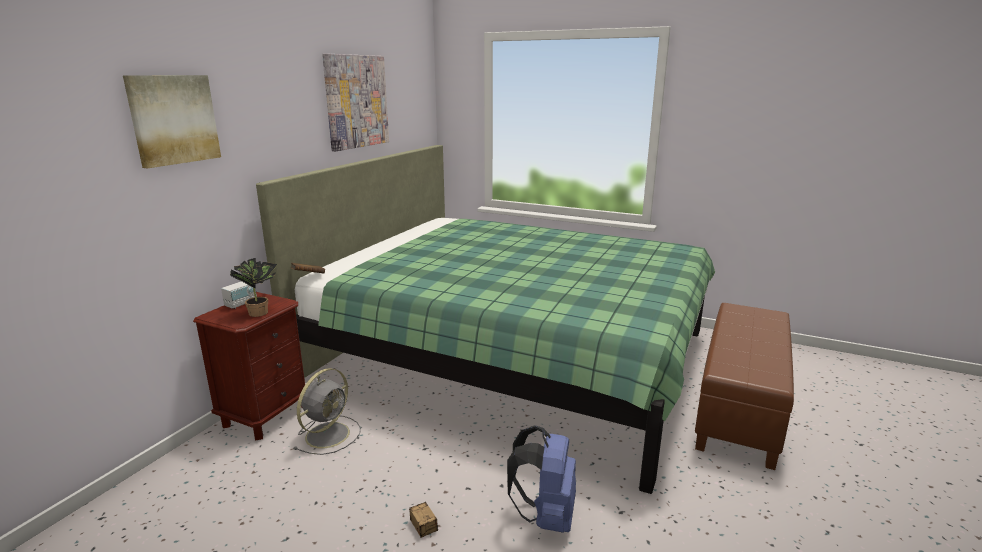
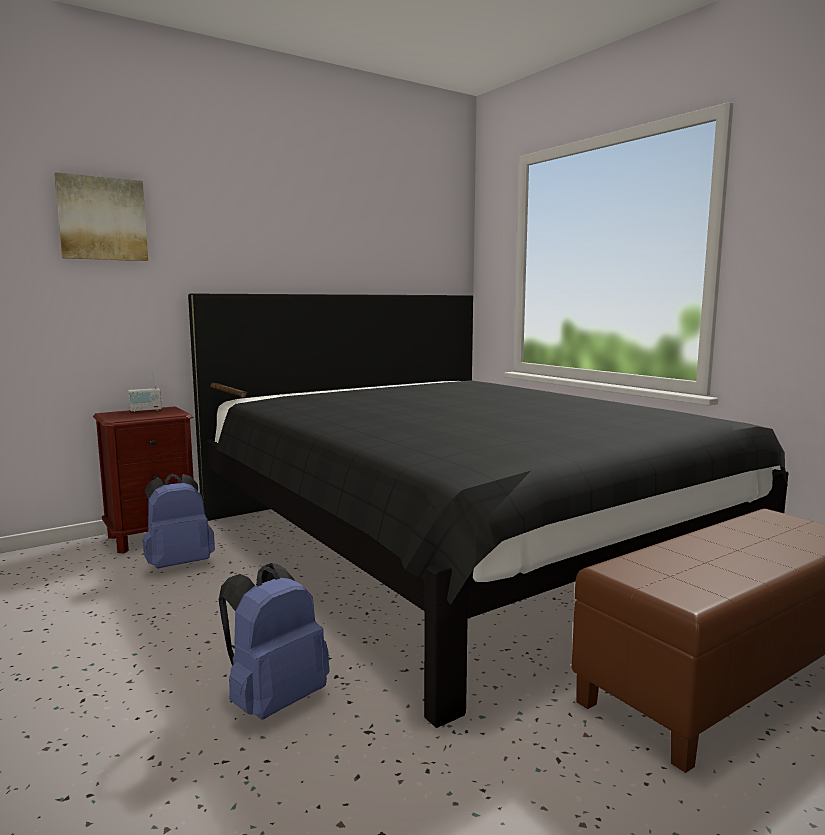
camera: 30 degrees right, 10 degrees down
(259, 312) = (146, 416): potted plant -> none
(329, 434) = (179, 564): grey fan -> blue backpack
(356, 101) = (342, 230): picture -> none
(431, 538) = (135, 676): storage box -> none
(513, 356) = (457, 544): green bed -> black bed

